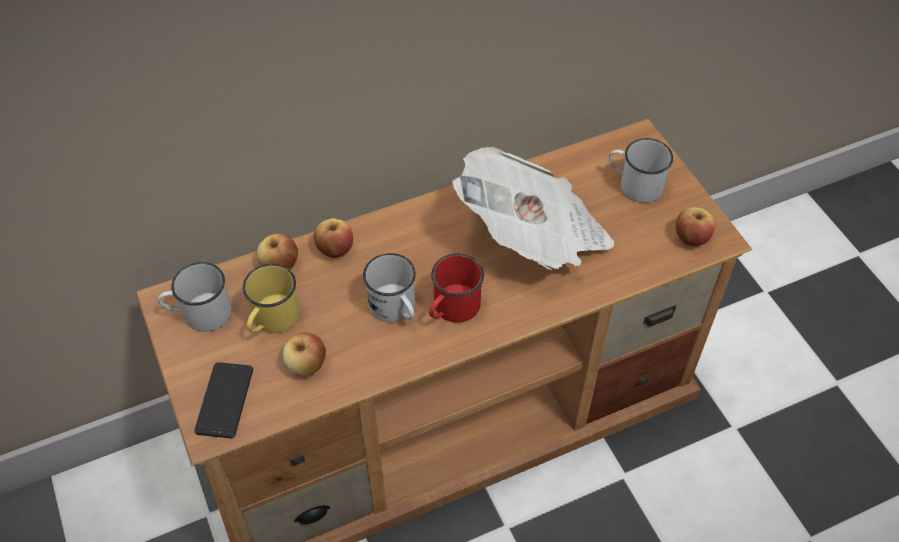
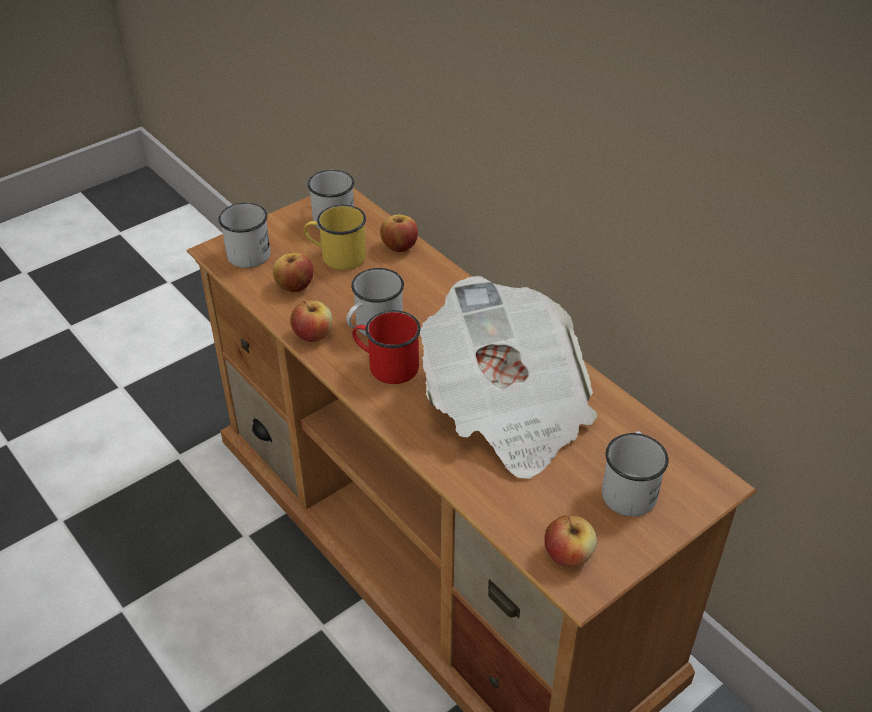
camera: 75 degrees right, 10 degrees down
(224, 400) = (248, 250): phone -> white mug
(335, 249) = (430, 275): apple -> apple (313, 335)

